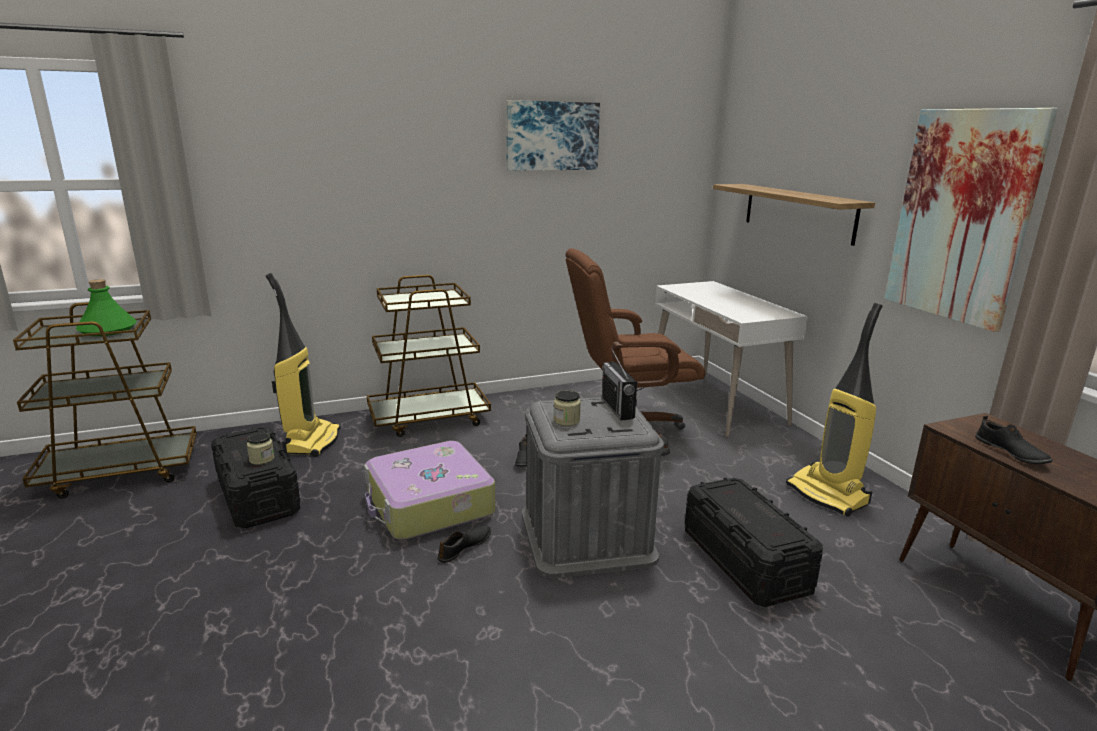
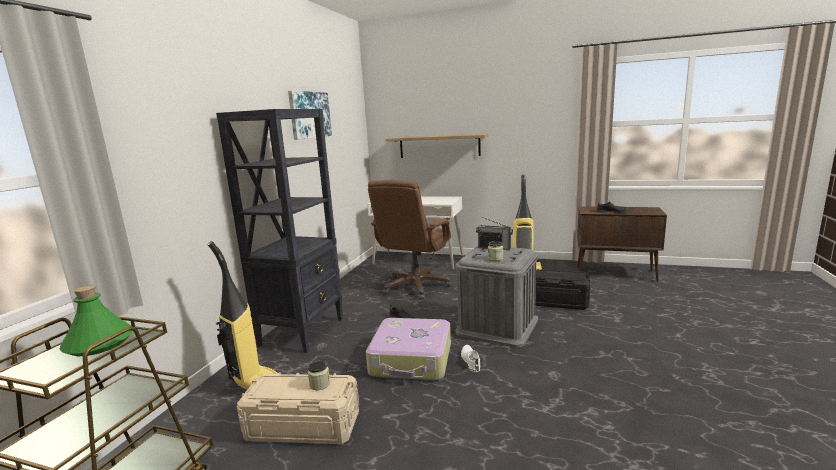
camera: 50 degrees left, 5 degrees down
(258, 495) = (303, 426): black storage box -> beige storage box
(429, 418) = (303, 331): brown cart -> black bookcase
(465, 547) = (471, 361): black shoe -> white shoe
(961, 216) = (535, 132): picture -> none

